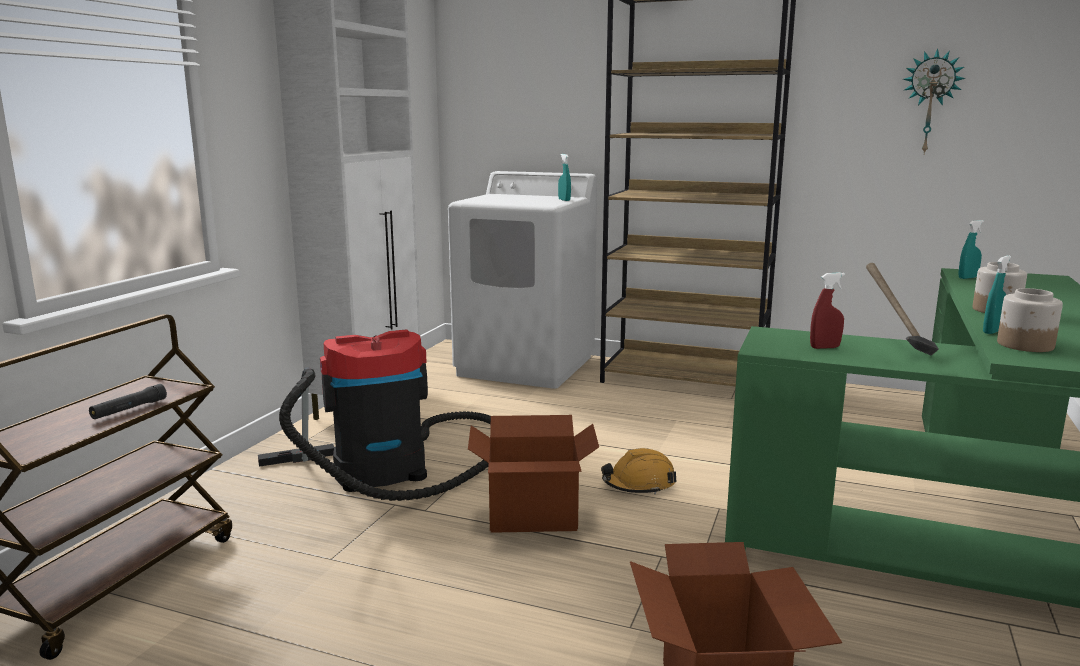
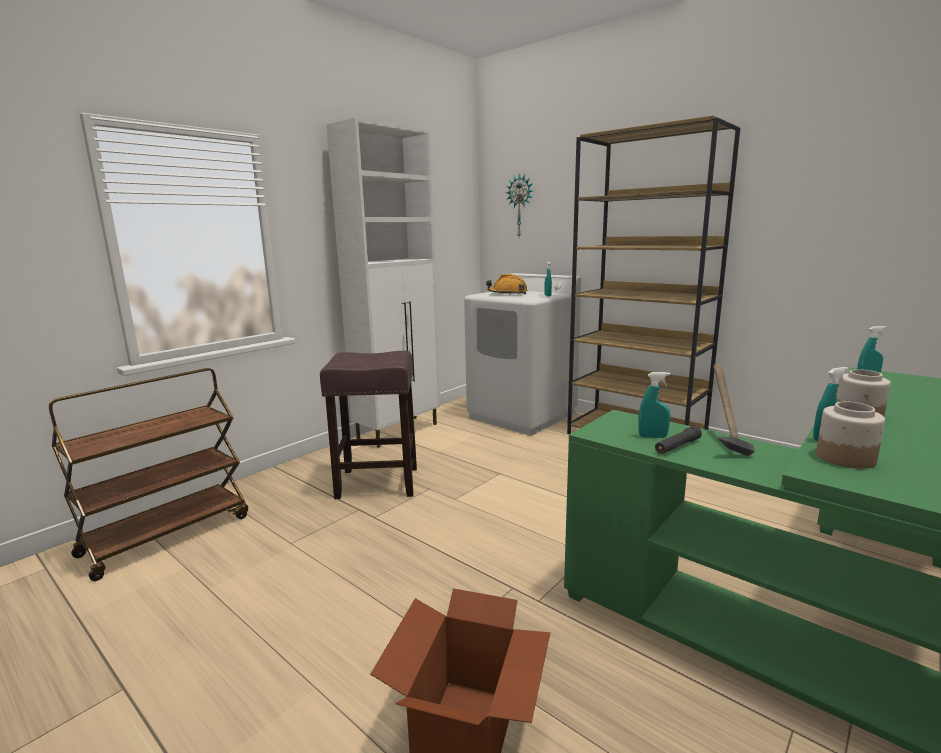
camera: 20 degrees right, 0 degrees up
(129, 409) = (168, 428): black flashlight -> black flashlight (677, 446)
(391, 470) = (376, 483): vacuum cleaner -> brown stool
(533, 517) = (442, 535): cardboard box -> none
(639, 484) = (538, 522): orange hard hat -> orange hard hat (507, 294)
(825, 347) = (652, 436): red spray bottle -> turquoise spray bottle
(930, 102) = (865, 215): wall clock -> wall clock (520, 206)

